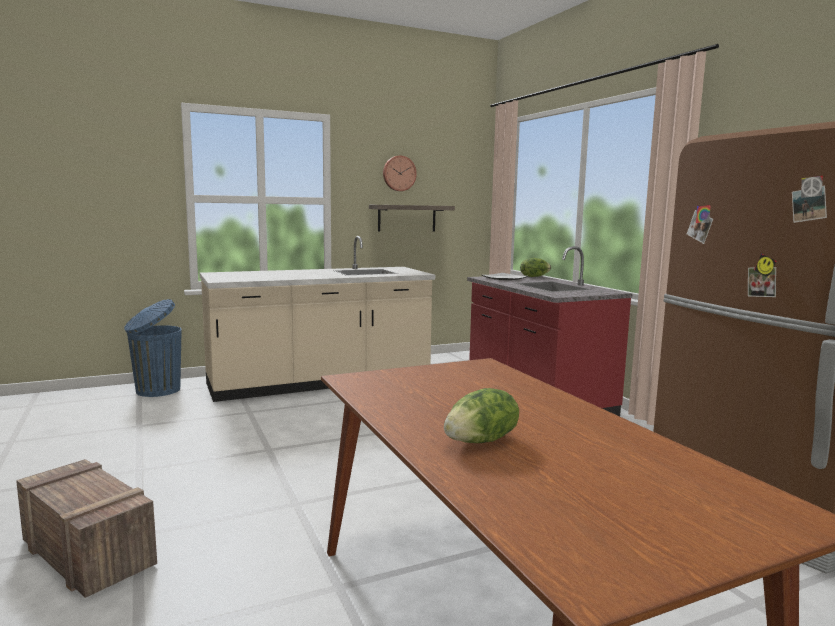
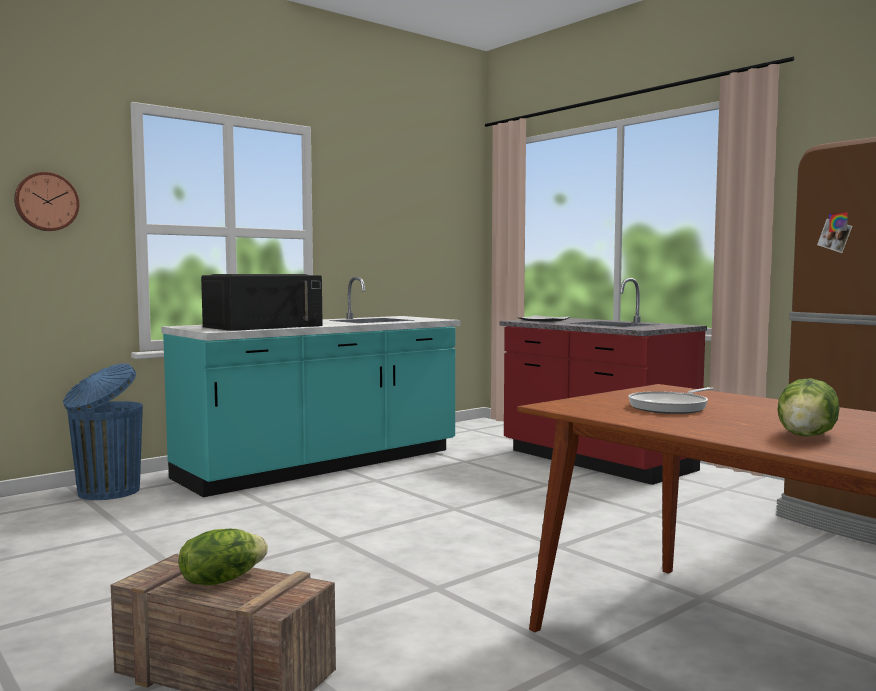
camera: 15 degrees left, 5 degrees down
(266, 276) = (264, 326): none -> black microwave
(320, 382) = (322, 465): beige counter -> turquoise counter
(399, 173) = (387, 202): wall clock -> wall clock (46, 202)
(407, 218) = (397, 257): shelf -> none
(439, 390) = (671, 407): none -> frying pan
(534, 276) = (570, 318): lettuce -> lettuce (221, 580)

